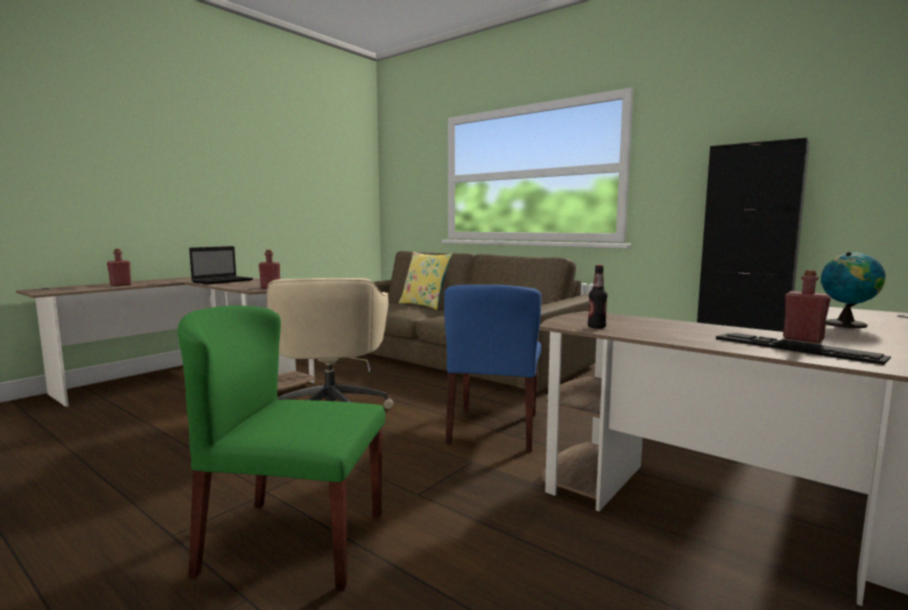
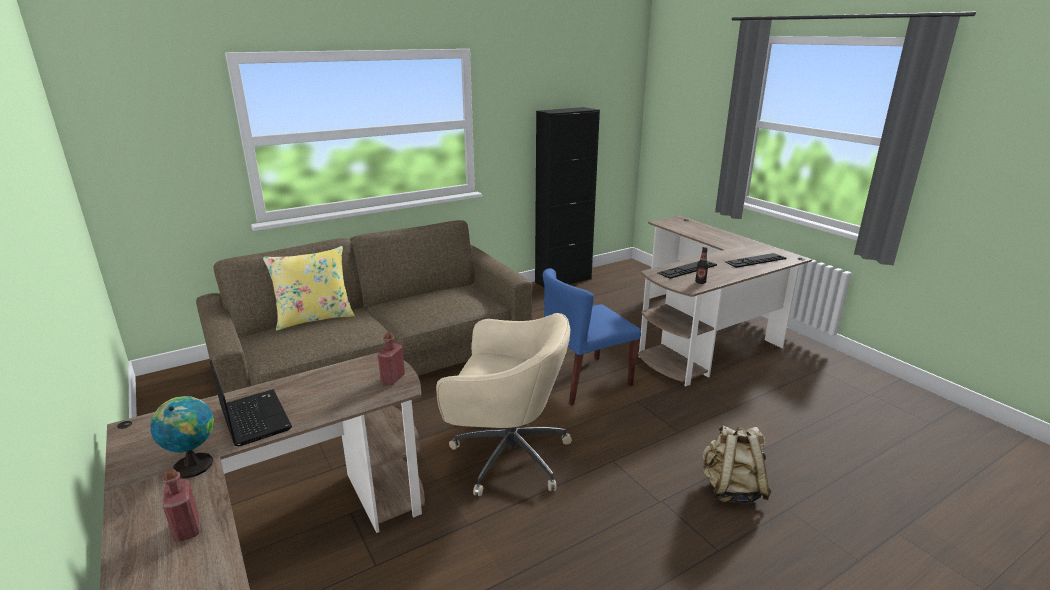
camera: 70 degrees left, 15 degrees up
(293, 542) = (731, 489): green chair -> beige backpack
(494, 428) = (584, 380): blue chair -> blue chair turned 120 degrees clockwise
(641, 322) = (687, 269): none -> keyboard
(803, 339) = (738, 254): red bottle -> none
(846, 324) = (704, 235): globe -> globe (194, 464)

